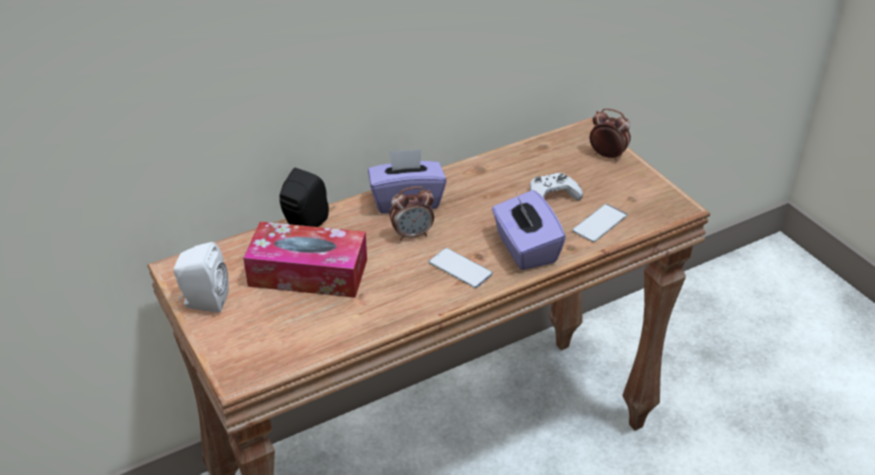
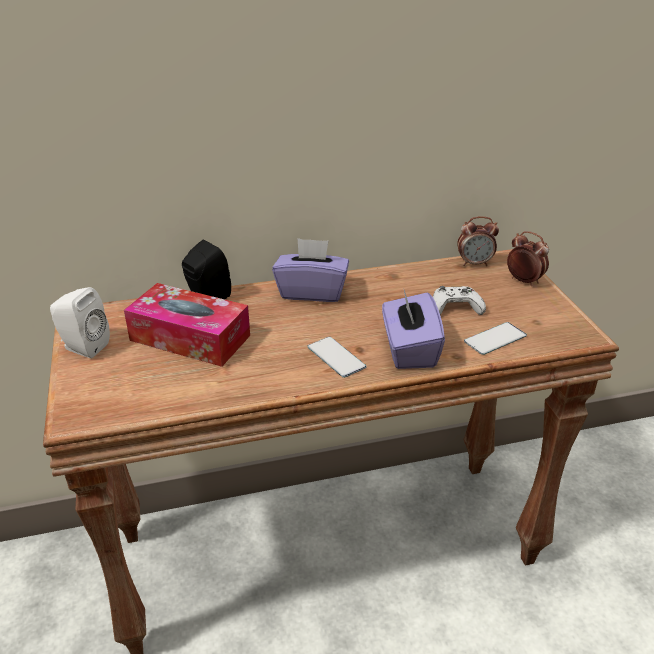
camera: 15 degrees right, 5 degrees down
(412, 234) = (303, 320): alarm clock -> alarm clock (474, 263)

